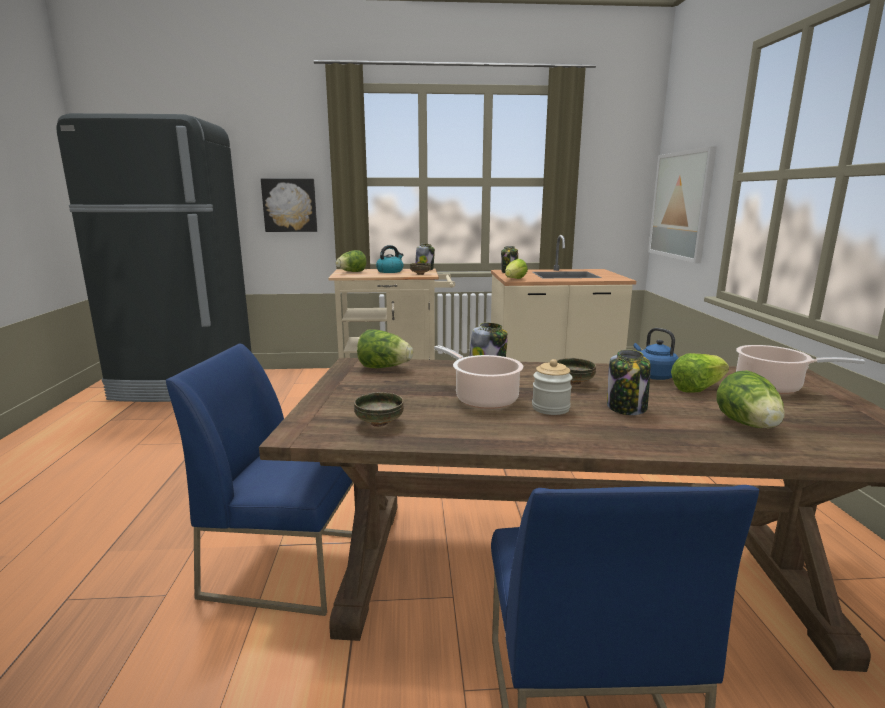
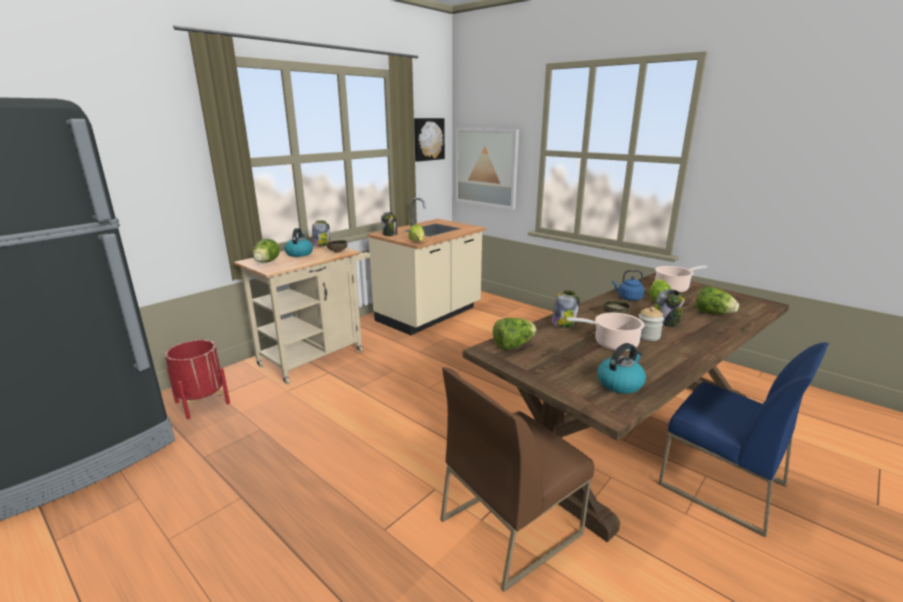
camera: 45 degrees left, 5 degrees up
(279, 383) = (202, 403): none -> red planter
(289, 564) = (510, 525): blue chair -> brown chair
(290, 205) = (156, 197): picture -> picture (428, 139)
(379, 423) = (620, 383): bowl -> kettle

